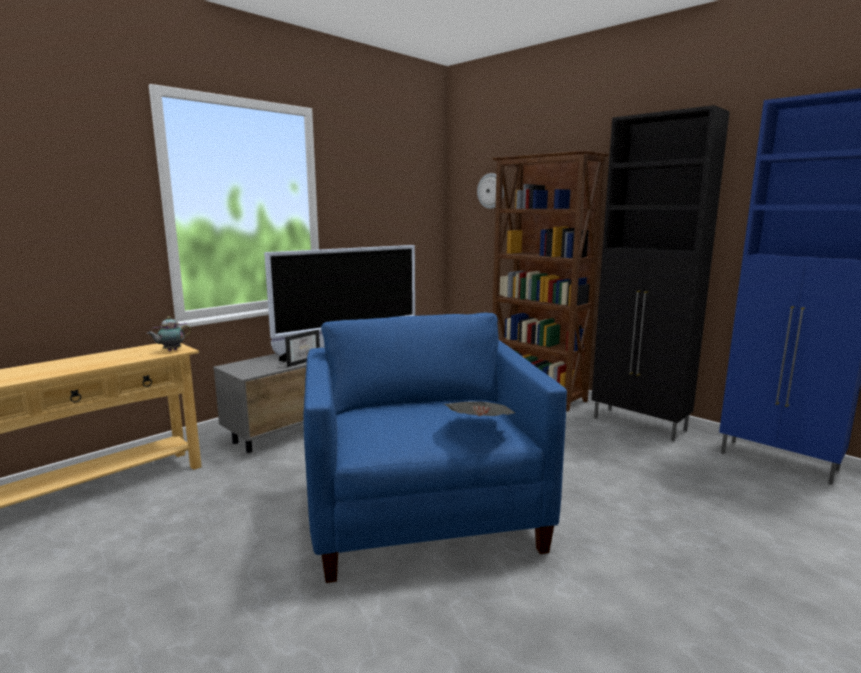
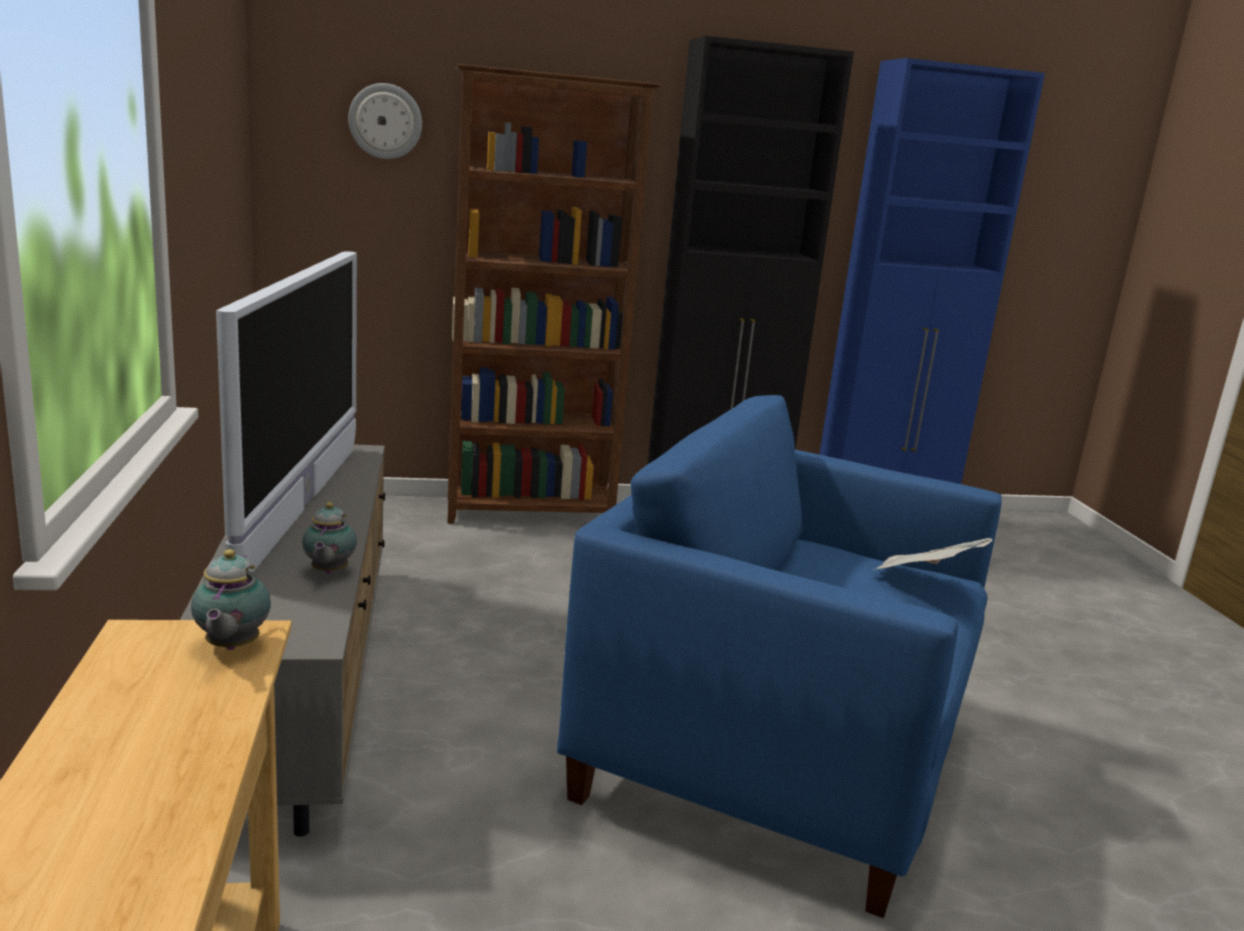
camera: 55 degrees left, 5 degrees up
(302, 361) = (328, 572): picture frame -> teapot

